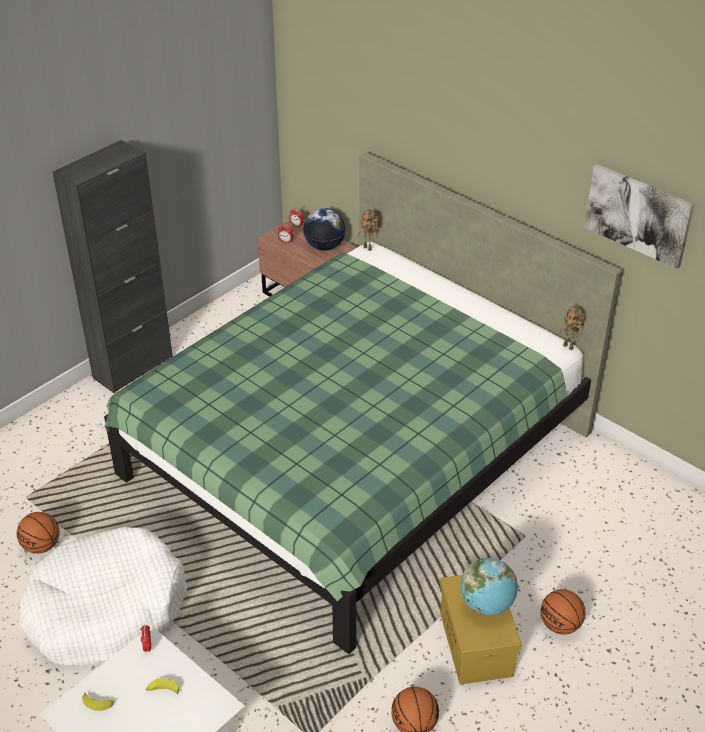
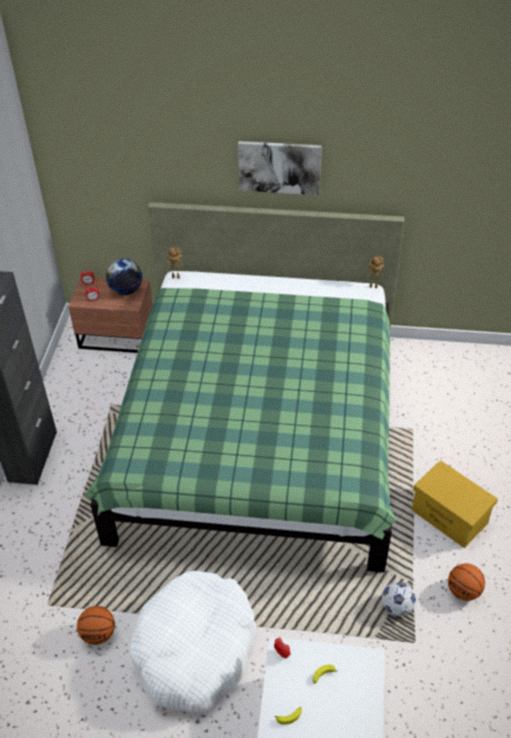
camera: 35 degrees left, 5 degrees up
(328, 694) = (397, 607): none -> football
(487, 605) = (456, 486): globe -> none
(560, 625) = (482, 474): basketball -> none
(638, 214) = (412, 173): picture -> picture (279, 167)

